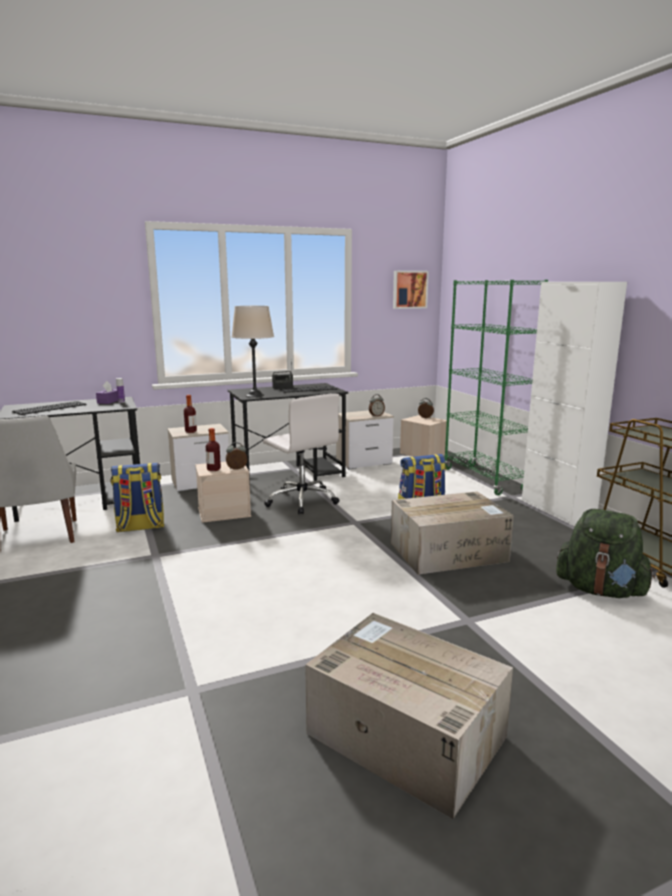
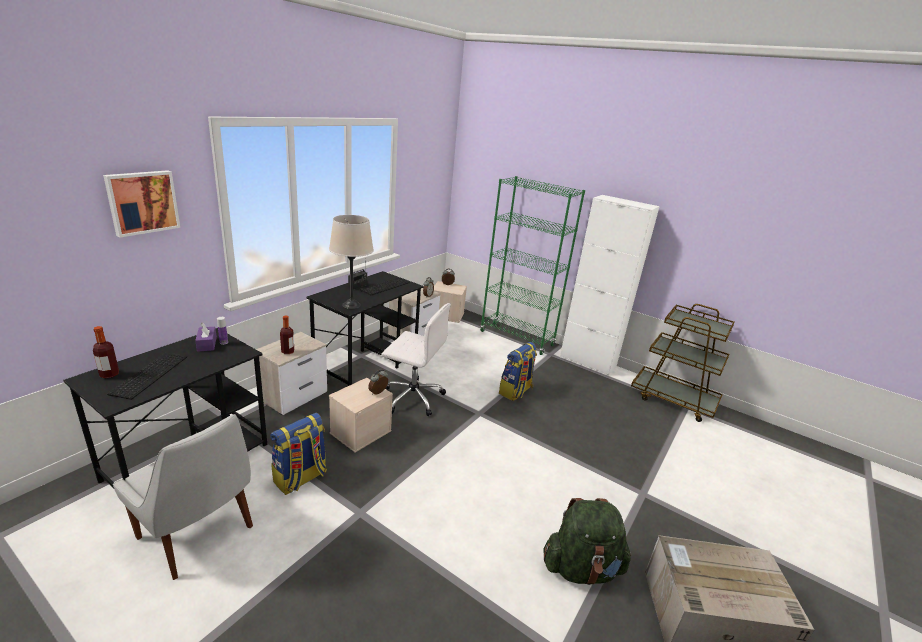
camera: 35 degrees left, 10 degrees up
(213, 469) = (357, 399): bottle -> bottle (109, 374)
(409, 289) = (434, 173): picture -> picture (142, 202)
(449, 552) = (570, 427): cardboard box -> none
(600, 590) = (676, 435): green backpack -> green backpack (581, 568)

